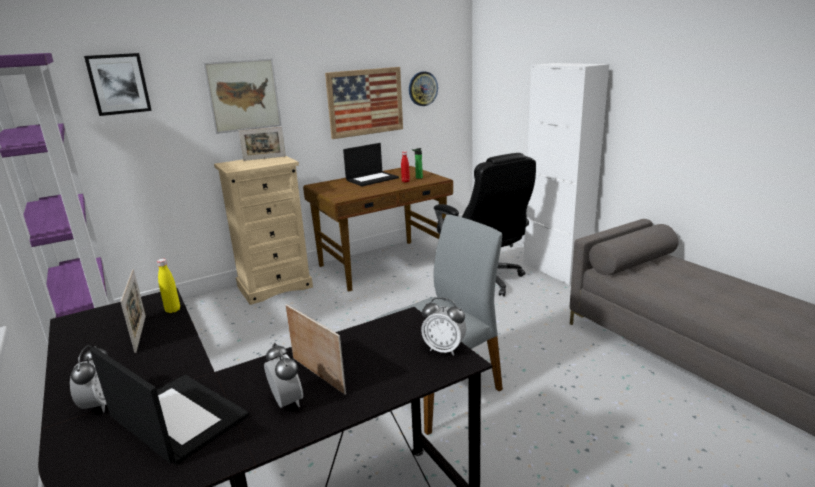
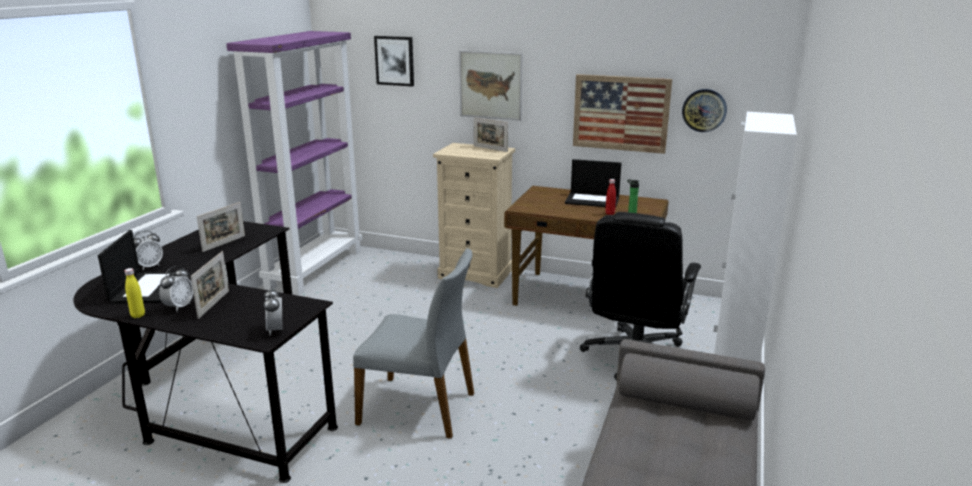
camera: 50 degrees right, 0 degrees up
(173, 310) = (258, 239): yellow bottle -> yellow bottle (138, 315)

